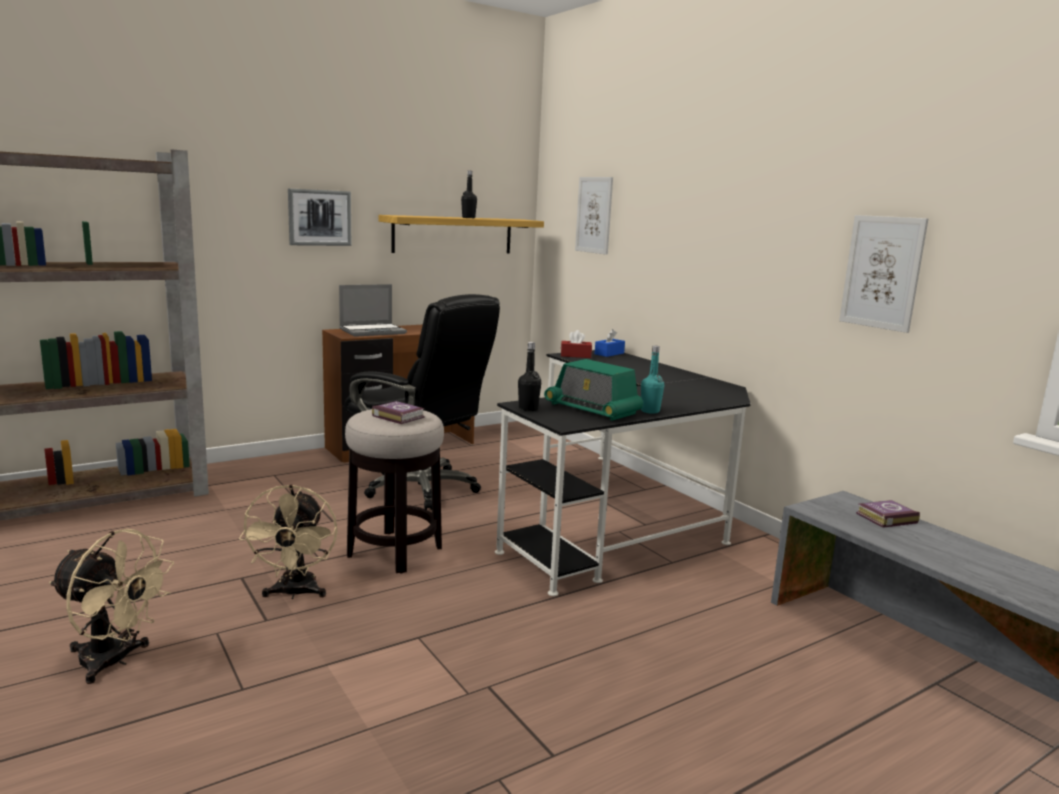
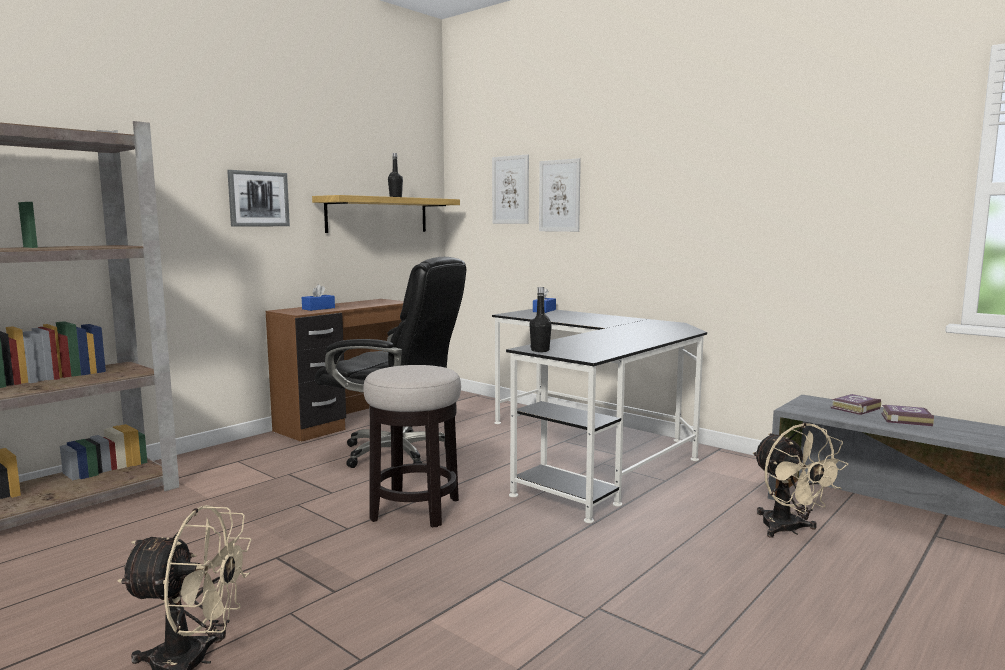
camera: 15 degrees left, 5 degrees down
(295, 593) = (345, 562): beige fan -> beige fan (788, 530)
(373, 331) = (318, 308): laptop -> blue tissue box
(398, 416) = (417, 370): book -> book (904, 419)
(575, 355) = (519, 314): red tissue box -> none
(592, 409) = (593, 346): radio -> none
(650, 411) = (641, 343): turquoise bottle -> none
(882, 272) = (808, 209): picture -> picture (559, 196)

